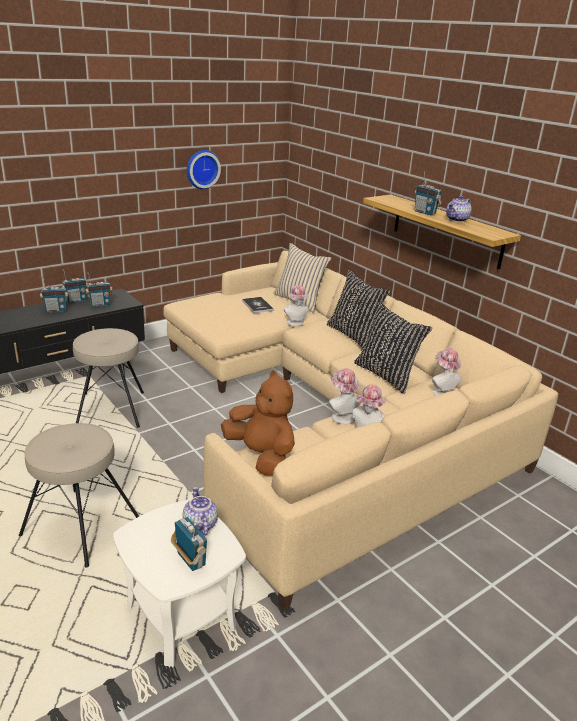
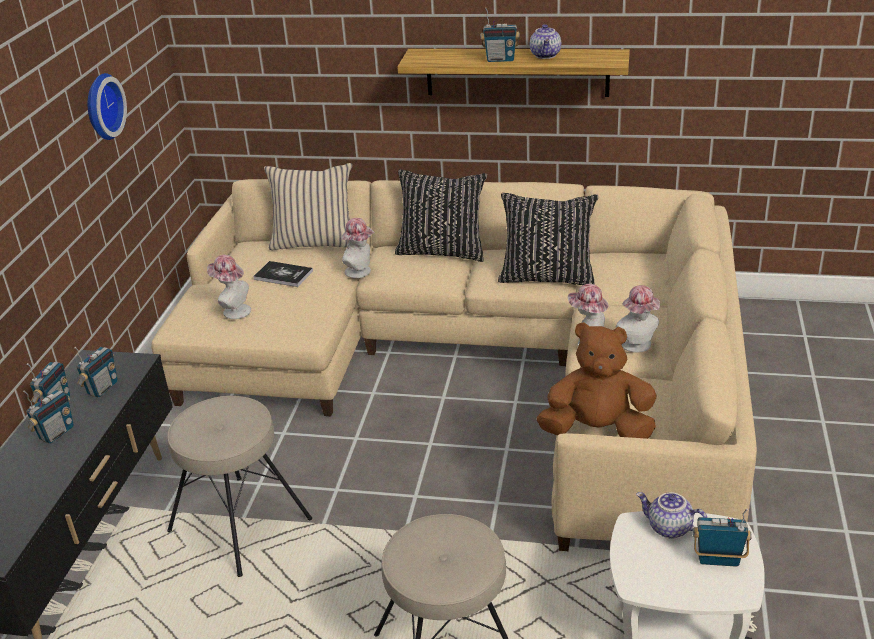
camera: 40 degrees left, 5 degrees up
(442, 392) = (621, 264): hat -> hat (233, 311)

